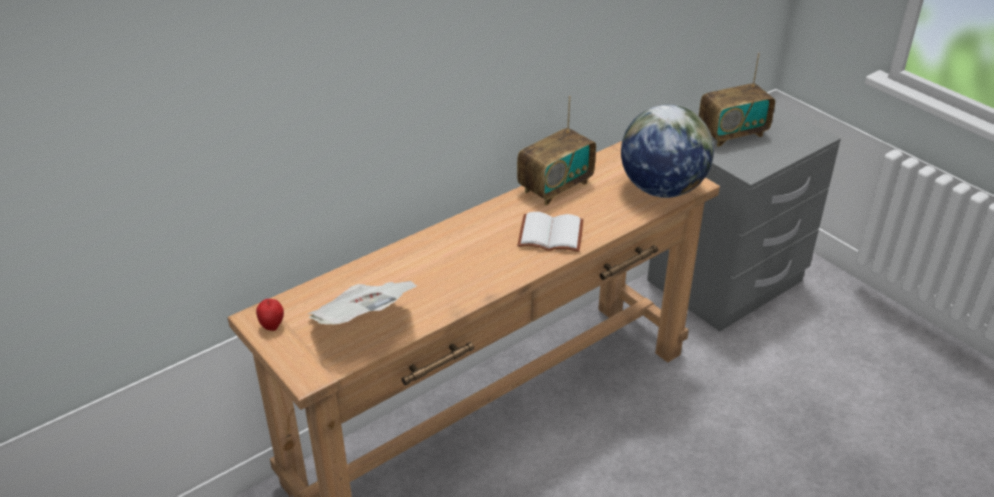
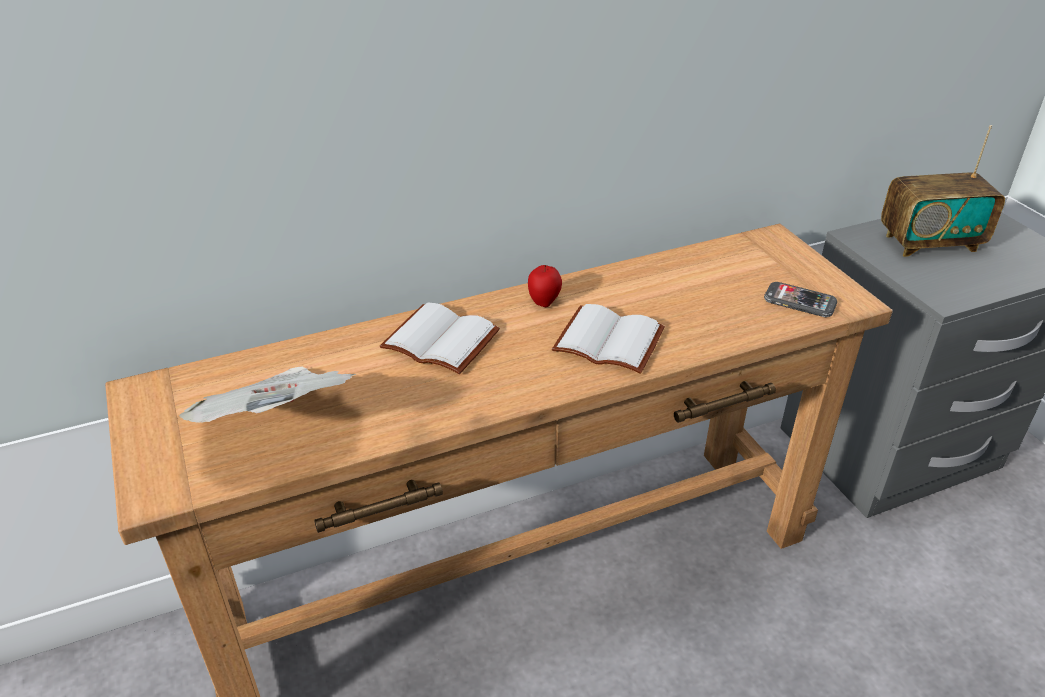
camera: 15 degrees right, 0 degrees up
(272, 326) = (153, 406): apple -> apple (544, 302)
(440, 253) = (437, 342): none -> white book
(555, 187) = (641, 276): radio -> none
(662, 189) = (799, 301): globe -> phone

